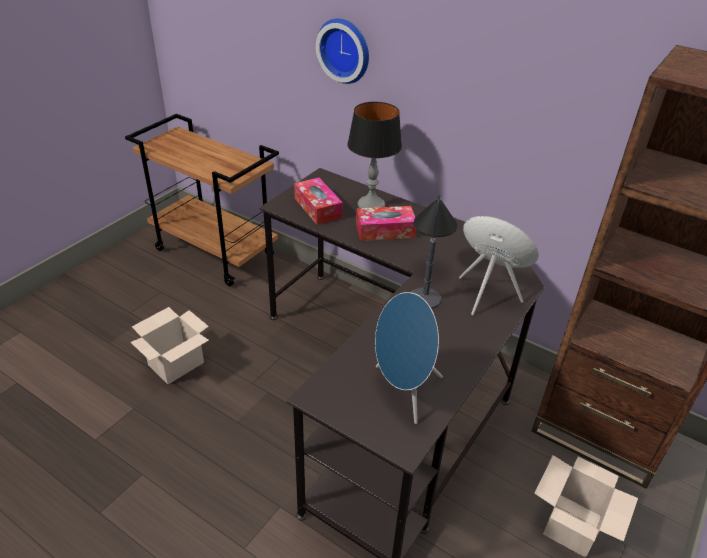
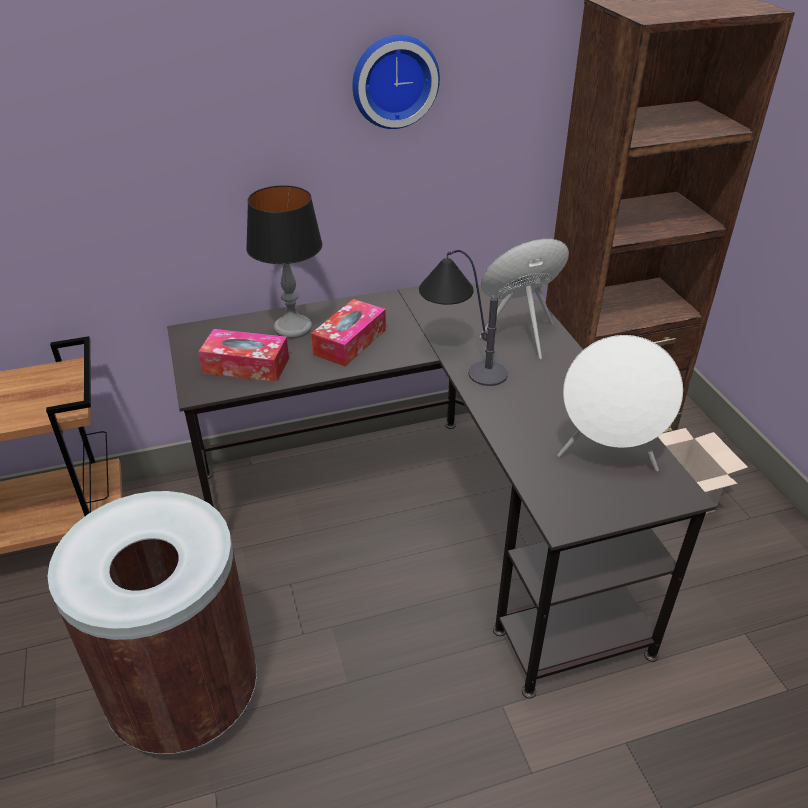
camera: 50 degrees left, 0 degrees up
(176, 363) = (185, 697): cardboard box -> brown trash can
(345, 50) = (169, 141): wall clock -> wall clock (393, 80)
(403, 391) = (607, 456): blue speaker -> white speaker

